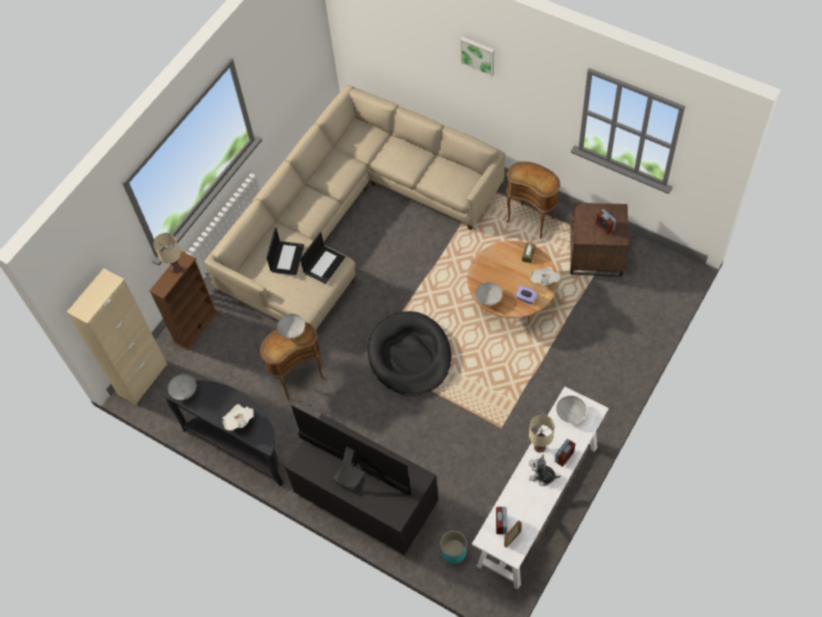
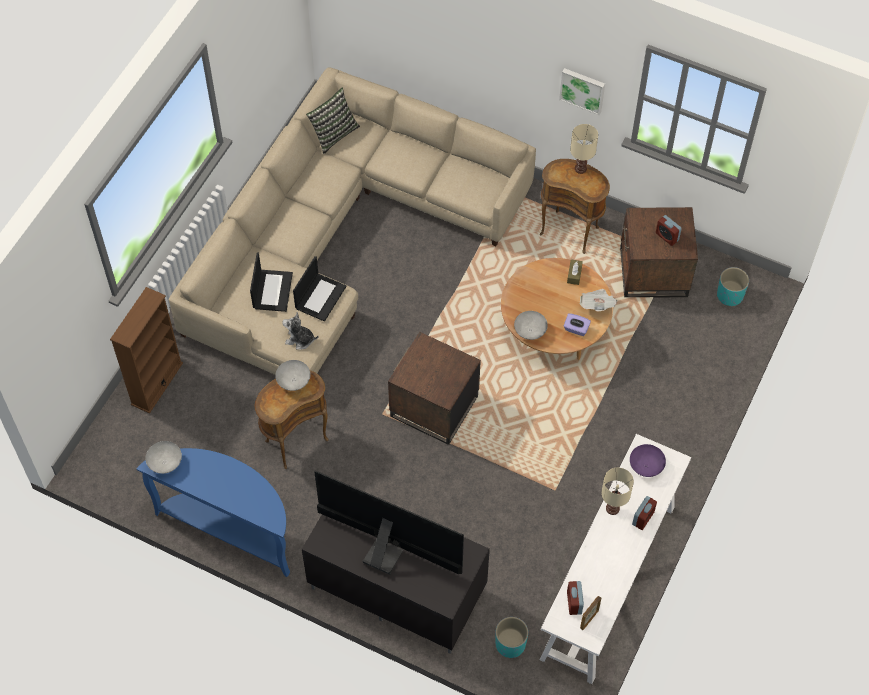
camera: 10 degrees left, 0 degrees up
(142, 379) = (95, 452): beige cabinet -> none
(175, 268) = (141, 309): beige table lamp -> beige table lamp (580, 169)
(239, 420) = (239, 495): newspaper -> none
(241, 445) = (231, 528): black console table -> blue console table
(347, 136) = (333, 133): none -> pillow
(410, 356) = (433, 407): black dog bed -> brown side table
(478, 55) = (506, 30): picture -> picture (583, 90)
(542, 476) = (618, 543): plush toy -> plush toy (300, 339)
(571, 413) = (646, 466): grey bowl -> purple bowl
(656, 276) = (730, 295): none -> turquoise planter

